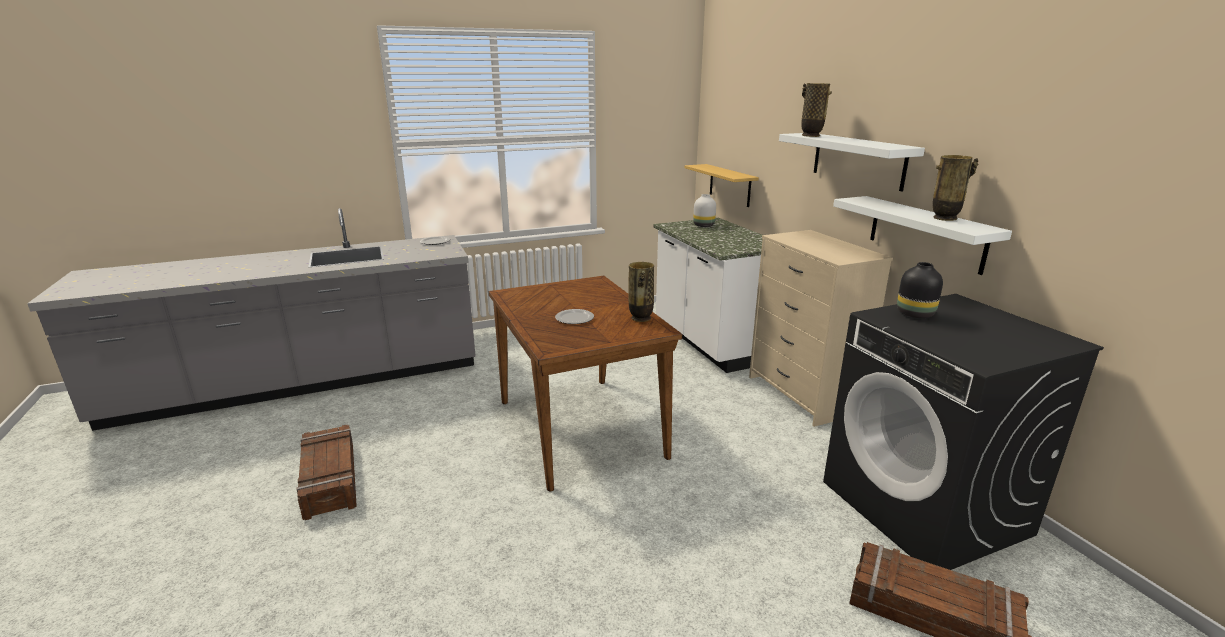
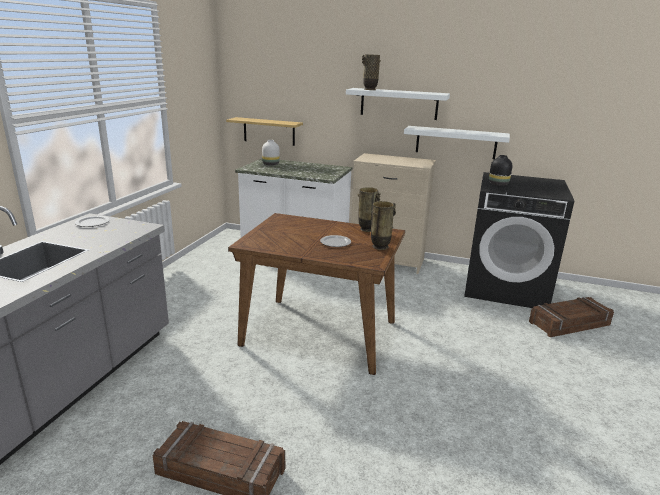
camera: 50 degrees left, 0 degrees up
(945, 218) = (475, 132): vase -> vase (380, 247)

